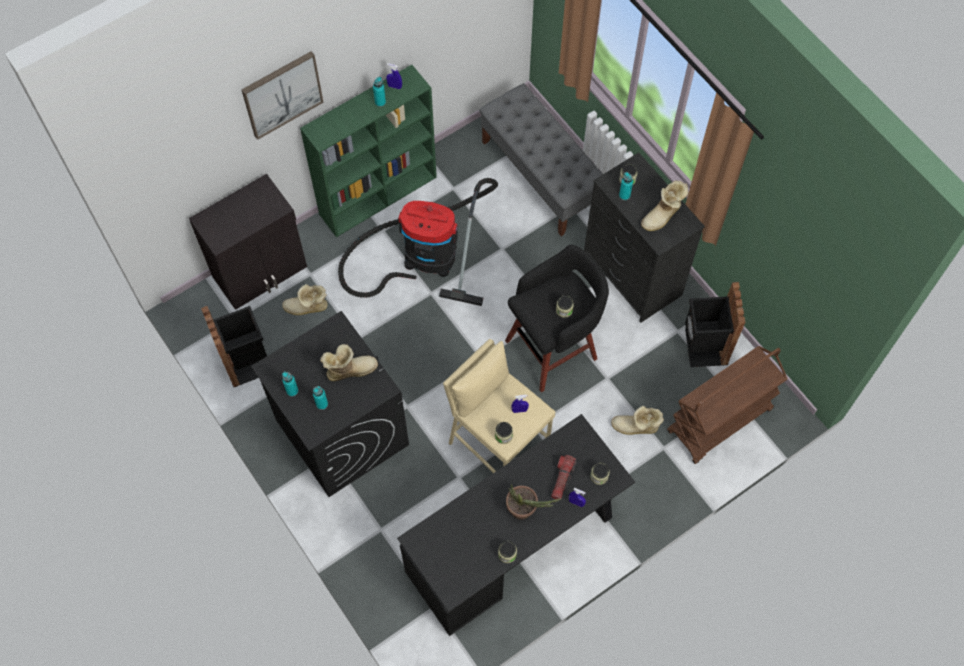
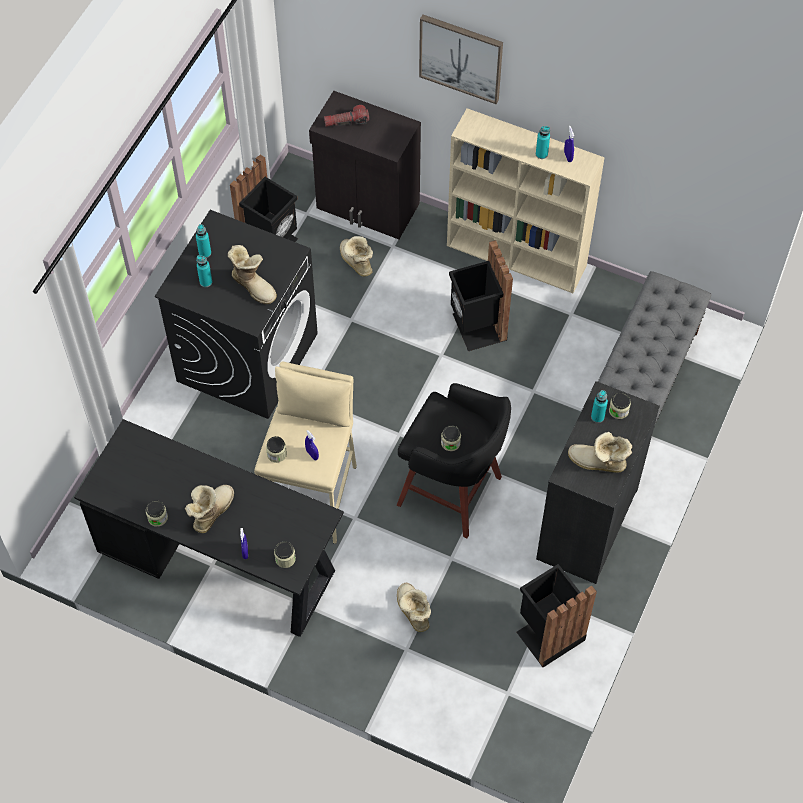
camera: 60 degrees right, 5 degrees down
(379, 195) = (517, 256): green bookcase -> beige bookcase
(423, 256) = (477, 328): vacuum cleaner -> black trash can
(526, 511) = (210, 512): potted plant -> boot
(562, 479) = (262, 527): flashlight -> flashlight (346, 121)
(719, 421) = (470, 690): brown cart -> none

